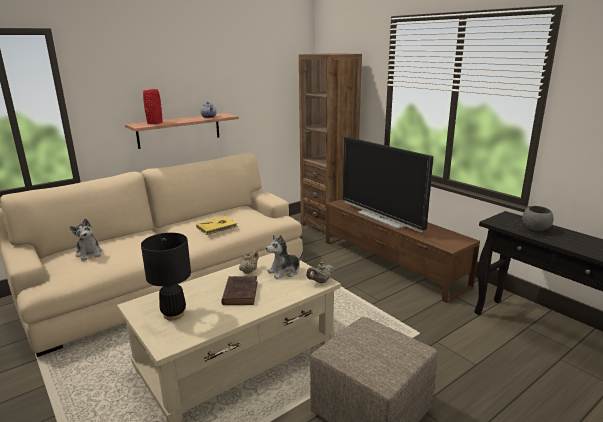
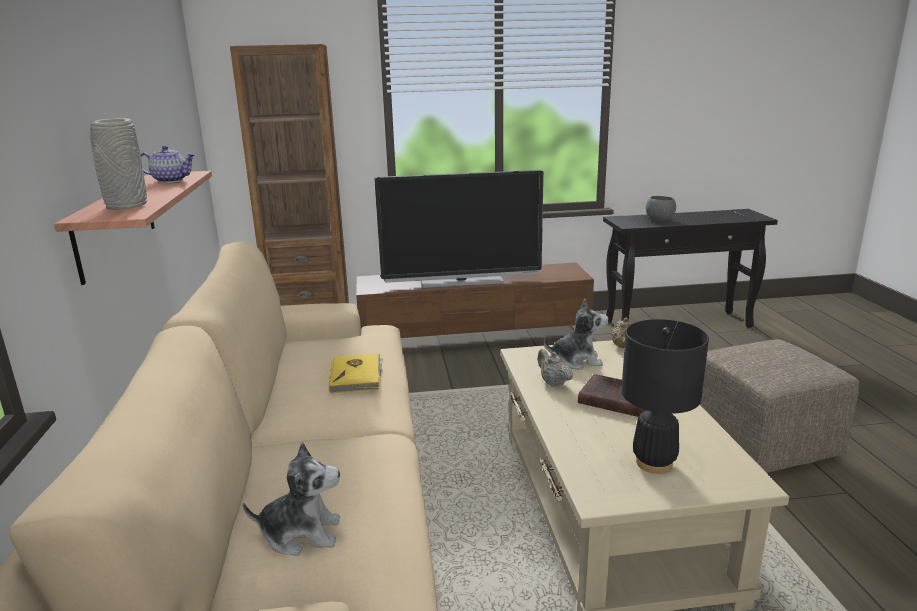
camera: 60 degrees left, 0 degrees up
(155, 123) = (126, 206): red vase -> grey vase
(284, 272) = (576, 361): plush toy -> plush toy turned 90 degrees counterclockwise

